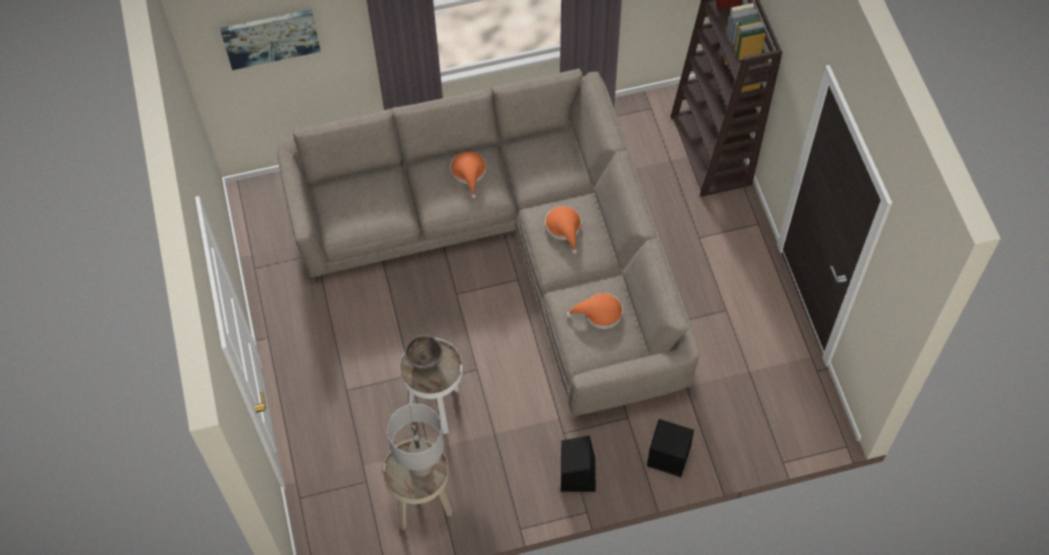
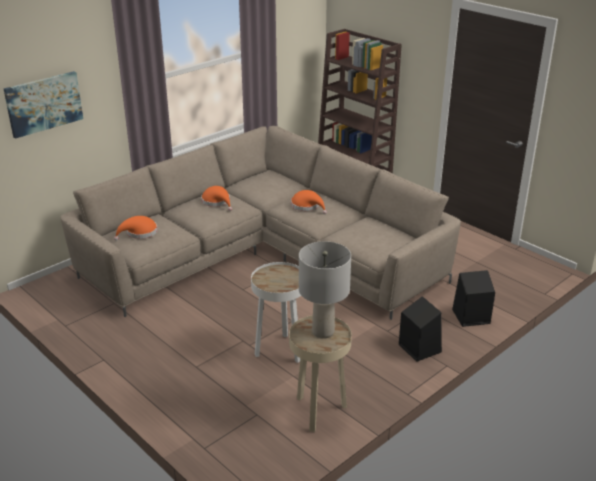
camera: 30 degrees left, 30 degrees down
(425, 360) = (271, 277): brown bowl -> none
(599, 313) = (370, 233): orange hat -> orange hat (139, 233)

